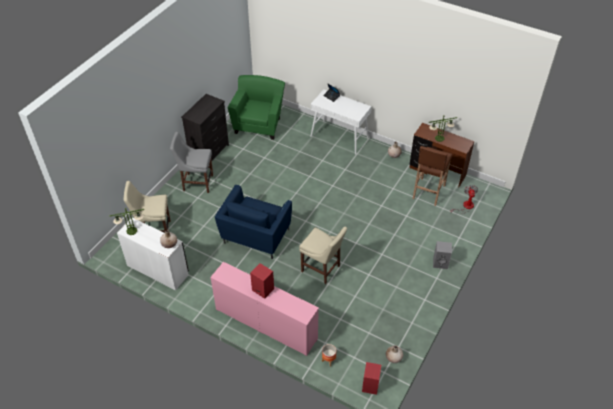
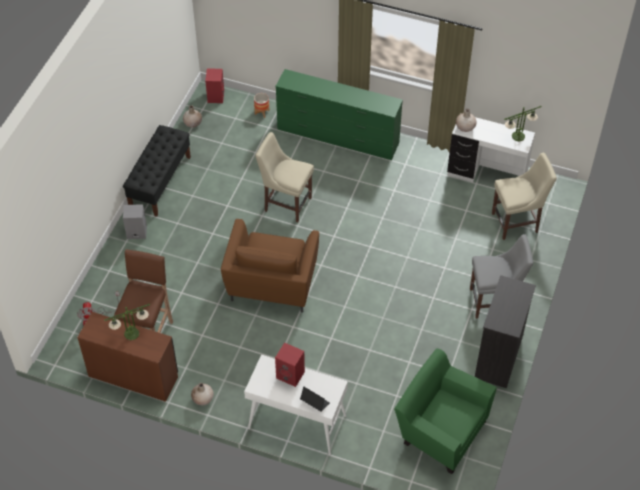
camera: 170 degrees right, 5 degrees up
(255, 237) = (381, 233): blue armchair -> none
(259, 124) = (440, 431): green armchair -> green armchair turned 120 degrees clockwise
(262, 289) = (340, 94): red speaker -> red speaker (291, 375)
(266, 323) = (338, 137): pink dresser -> green dresser
(342, 212) = (271, 285): none -> brown armchair
(423, 302) = (160, 182): none -> black bench

